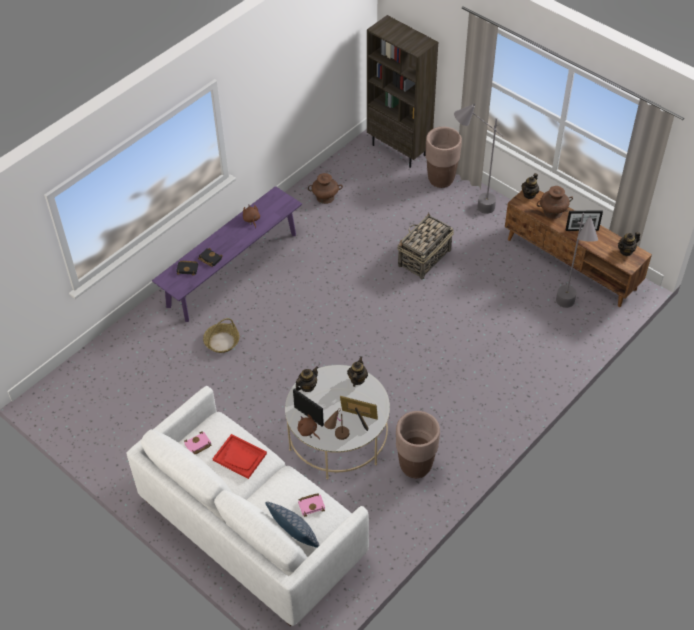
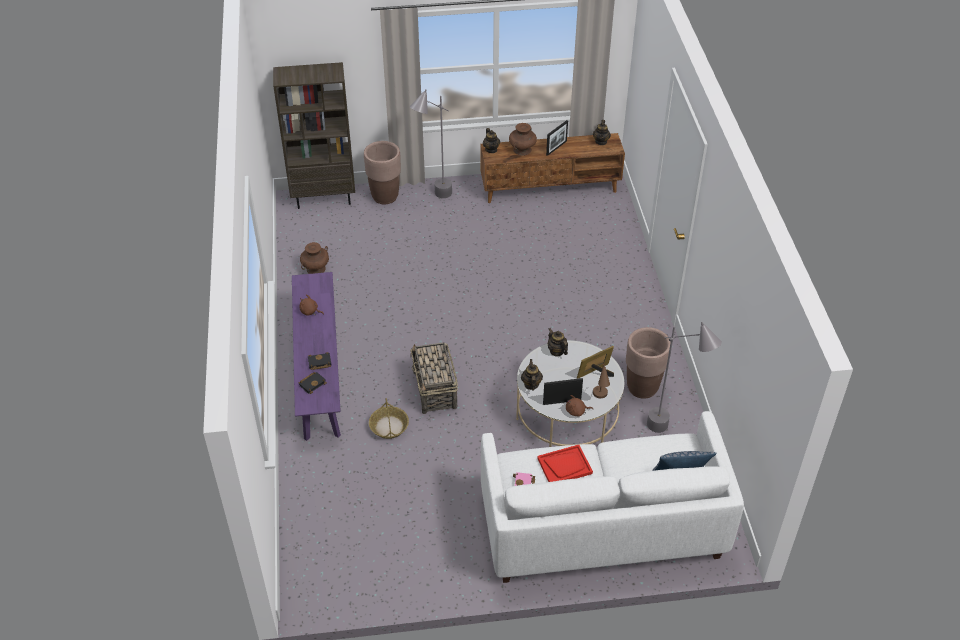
camera: 50 degrees left, 5 degrees down
(312, 505) = (658, 449): pink book -> none
(424, 258) = (450, 255): basket -> basket (435, 390)
(567, 312) = (591, 219): grey floor lamp -> grey floor lamp (672, 433)

